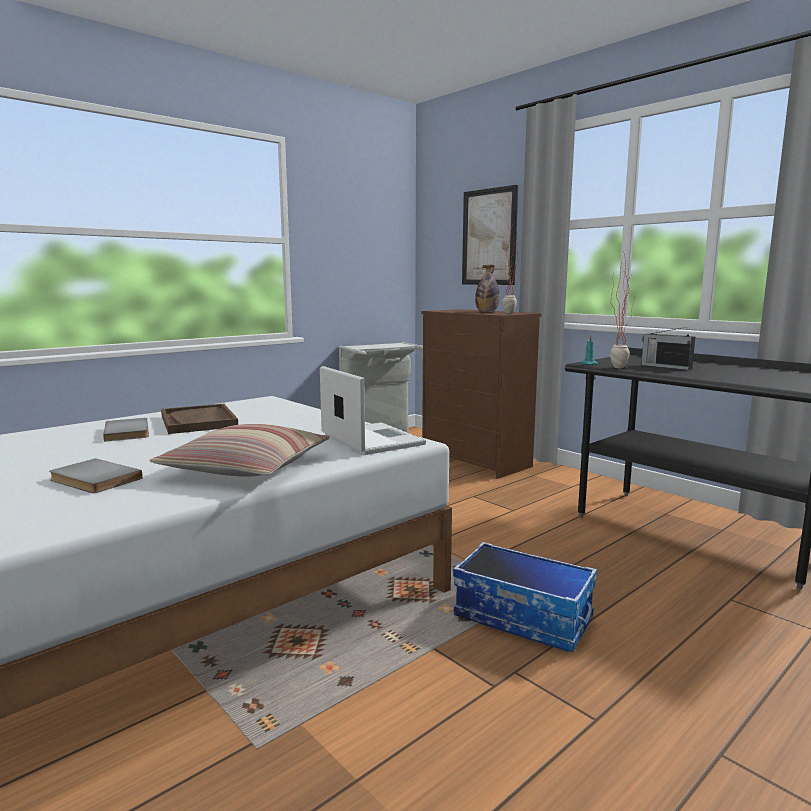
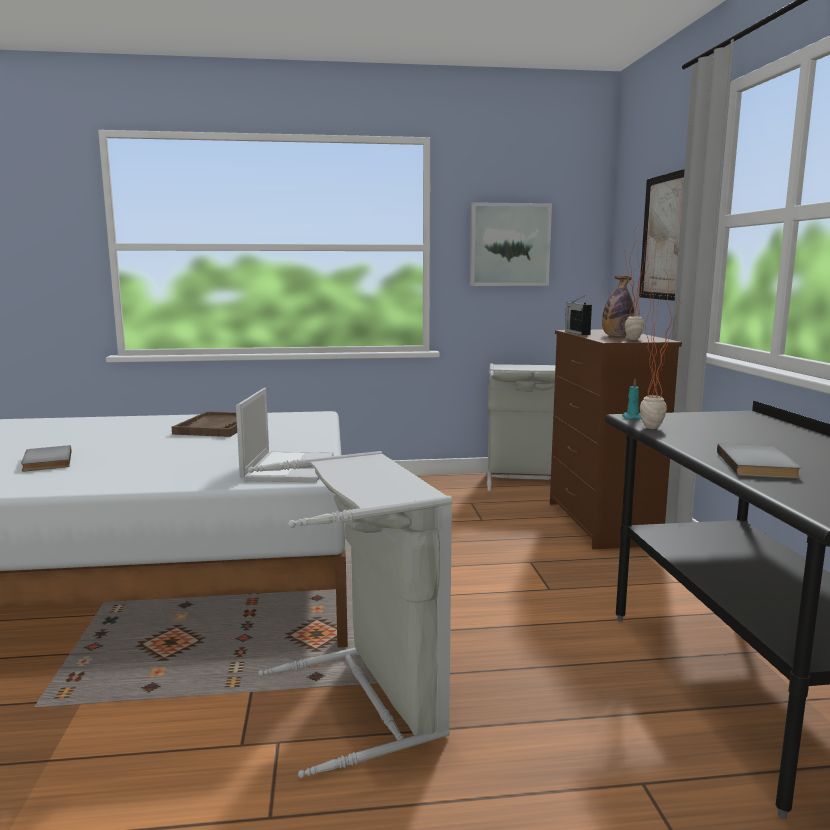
camera: 35 degrees right, 0 degrees up
(129, 432) = (155, 428): grey book -> grey book (759, 465)
(246, 467) = (142, 473): pillow -> none
(349, 241) = (509, 245): none -> picture
(524, 617) = (369, 699): storage box -> grey laundry basket
(665, 366) = (727, 435): radio -> radio (577, 332)

